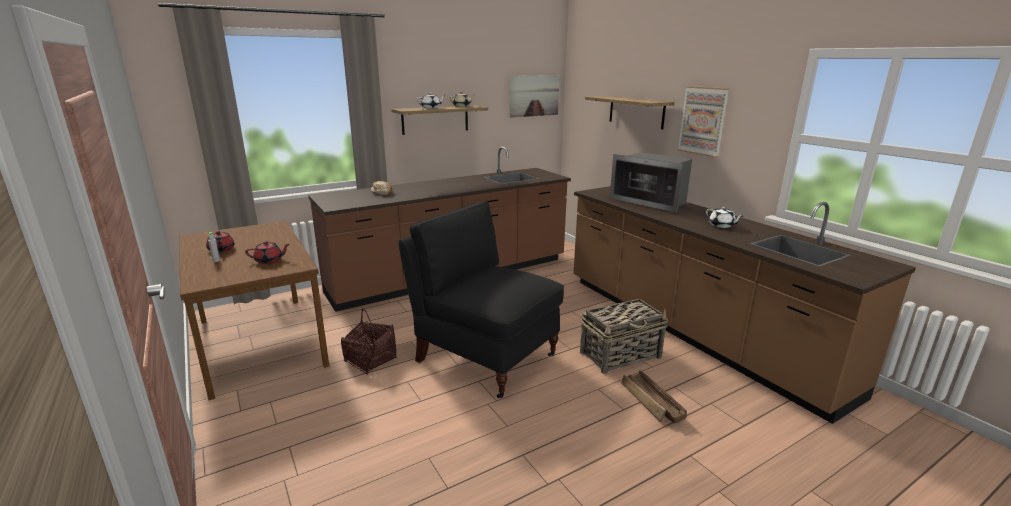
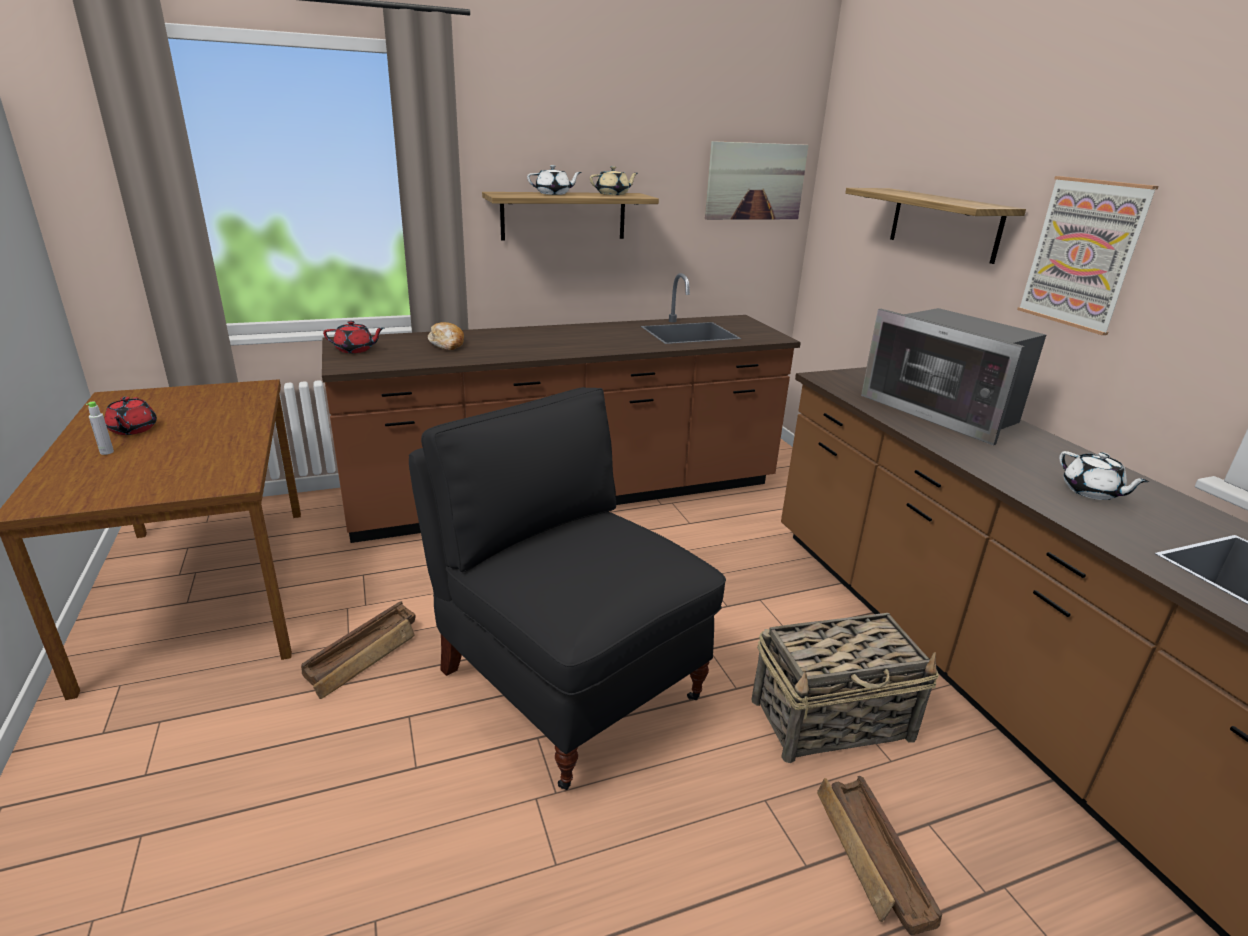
camera: 10 degrees right, 5 degrees up
(269, 260) = (191, 463): red teapot -> red teapot (355, 350)
(370, 360) = (365, 655): basket -> crate

